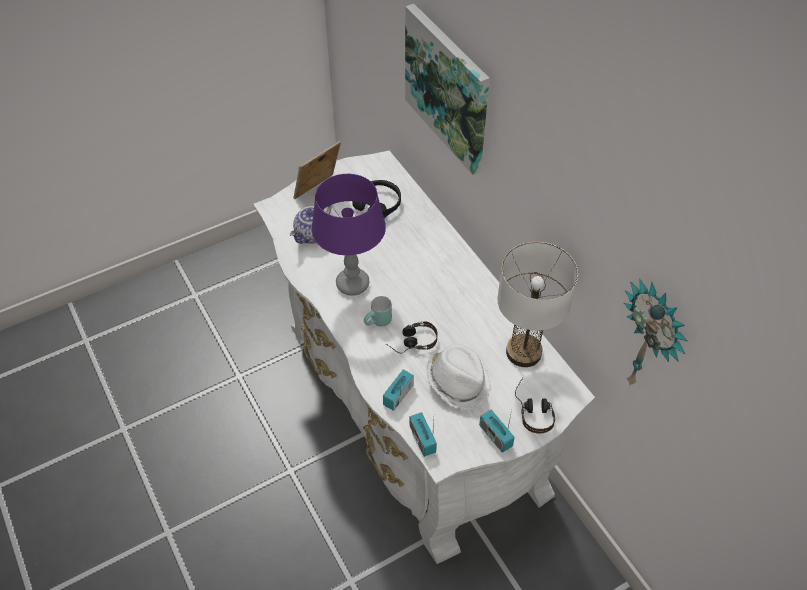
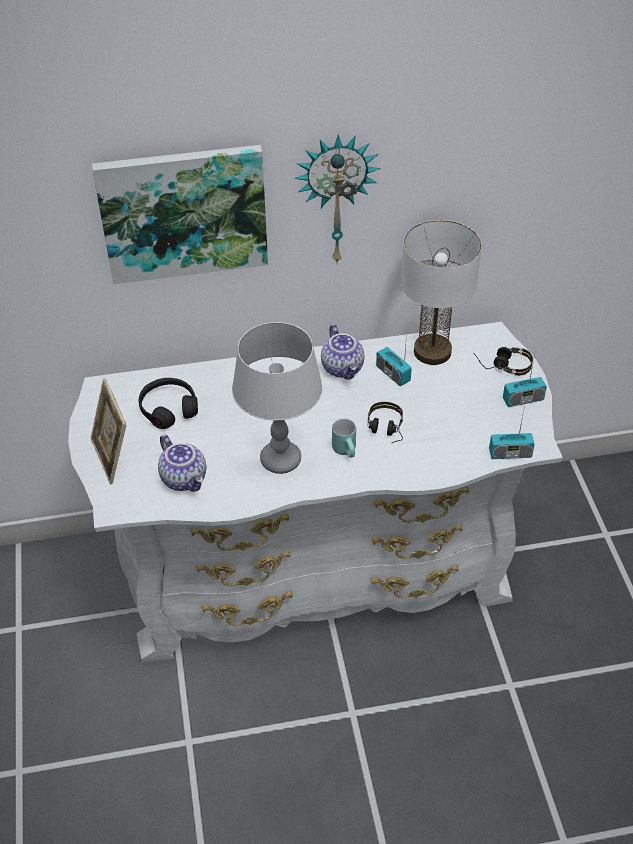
camera: 70 degrees left, 5 degrees down
(353, 284) = (281, 460): purple table lamp -> grey table lamp
(398, 395) = (450, 459): radio -> radio (393, 374)
(458, 382) = (450, 408): white hat -> none
(471, 295) = (343, 368): none -> teapot
(651, 339) = (545, 205): wall clock -> wall clock (336, 198)

